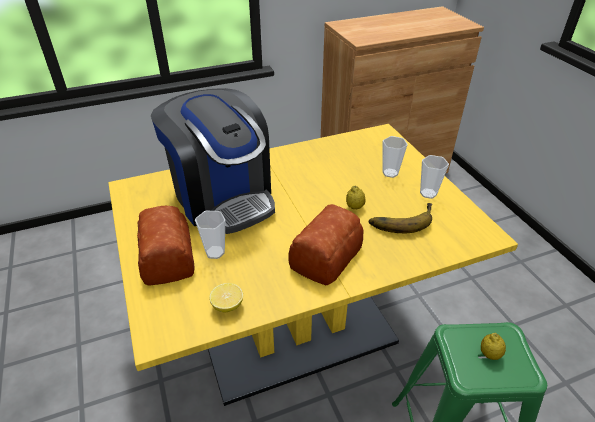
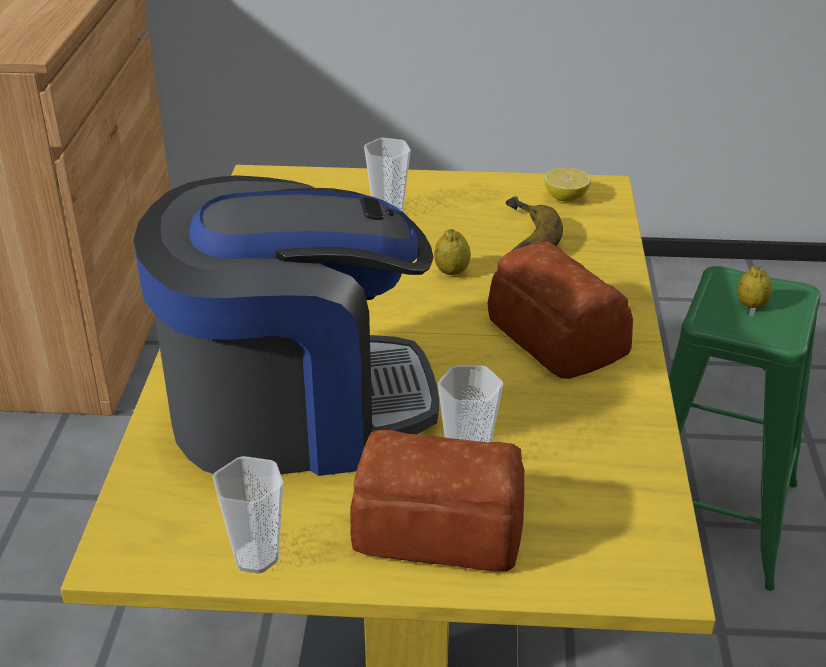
camera: 65 degrees left, 5 degrees down
(227, 305) = (619, 472): lemon -> lemon (565, 197)
(428, 193) = (470, 198): cup -> cup (256, 557)

